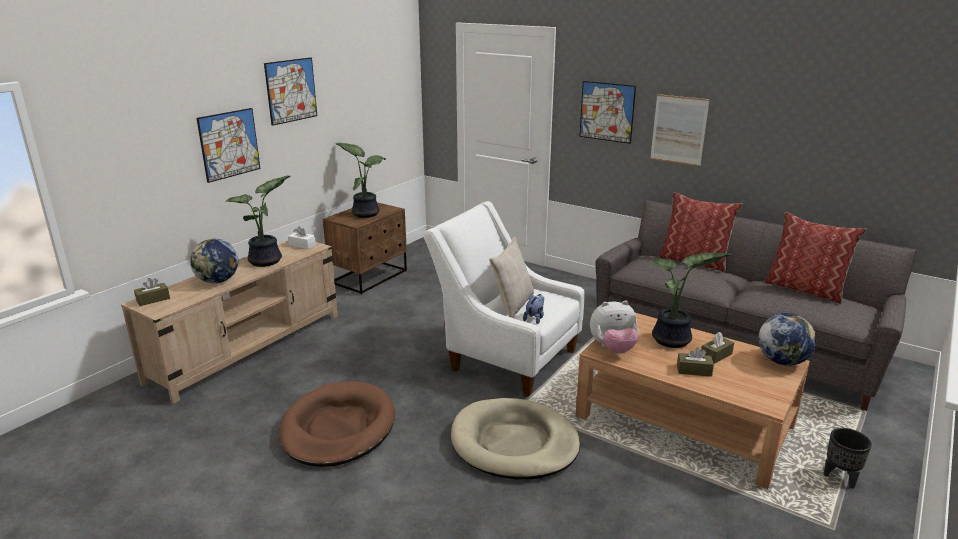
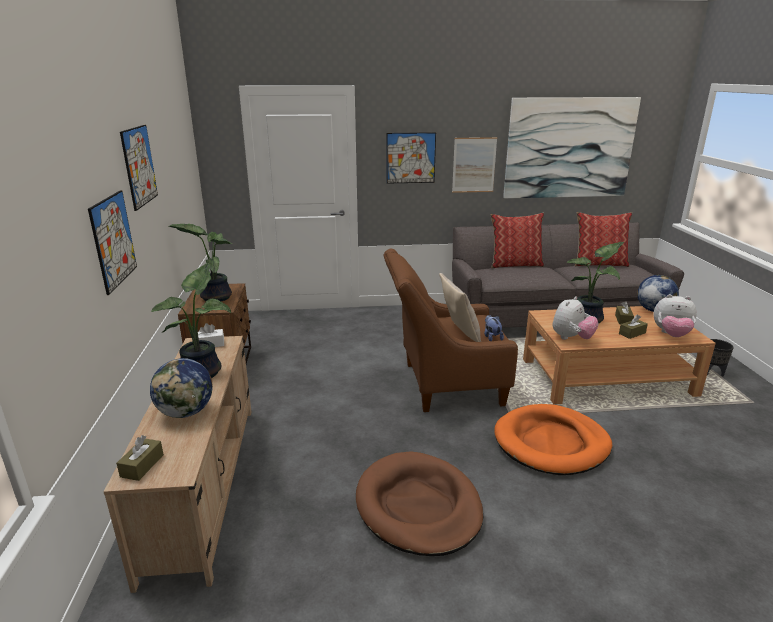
camera: 40 degrees left, 0 degrees up
(505, 357) = (443, 384): white armchair -> brown armchair
(514, 443) = (551, 443): beige dog bed -> orange dog bed
(741, 390) = (671, 335): none -> plush toy
(811, 125) = (569, 148): none -> picture

